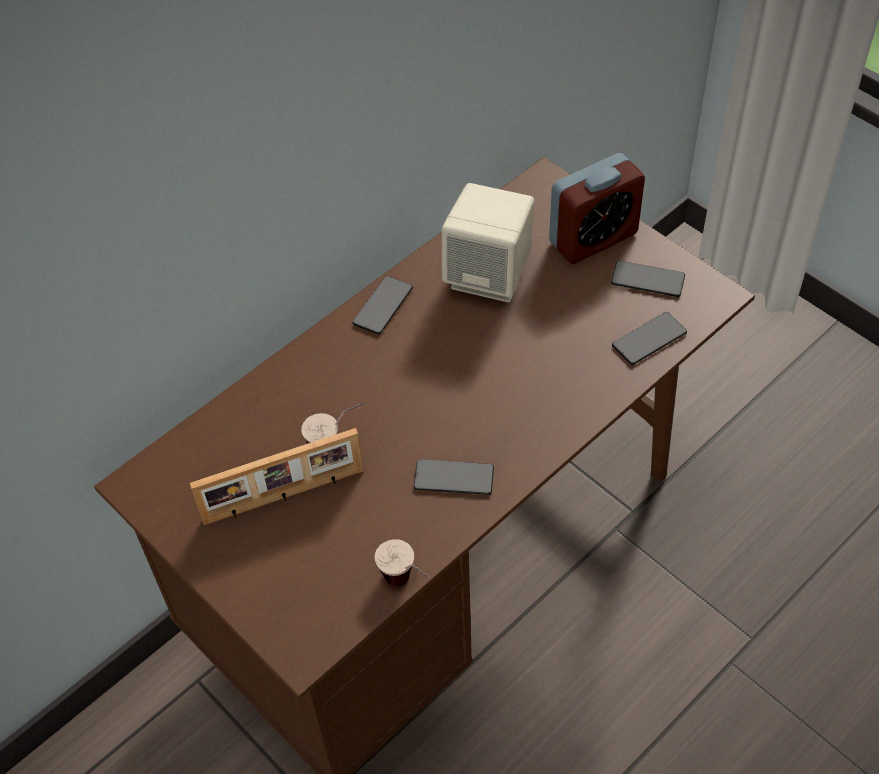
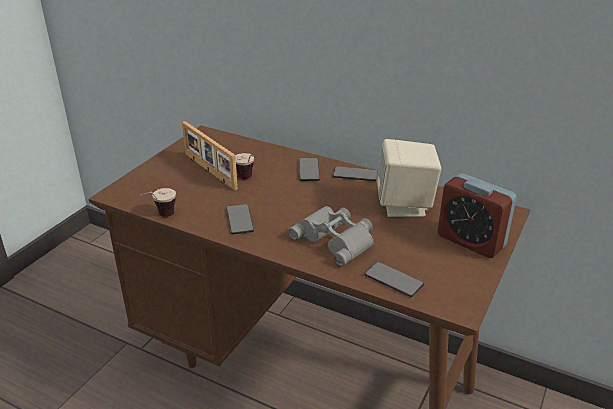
camera: 70 degrees right, 20 degrees down
(542, 373) = (336, 239): none -> grey binoculars
(647, 280) = (450, 271): phone -> phone (309, 170)

